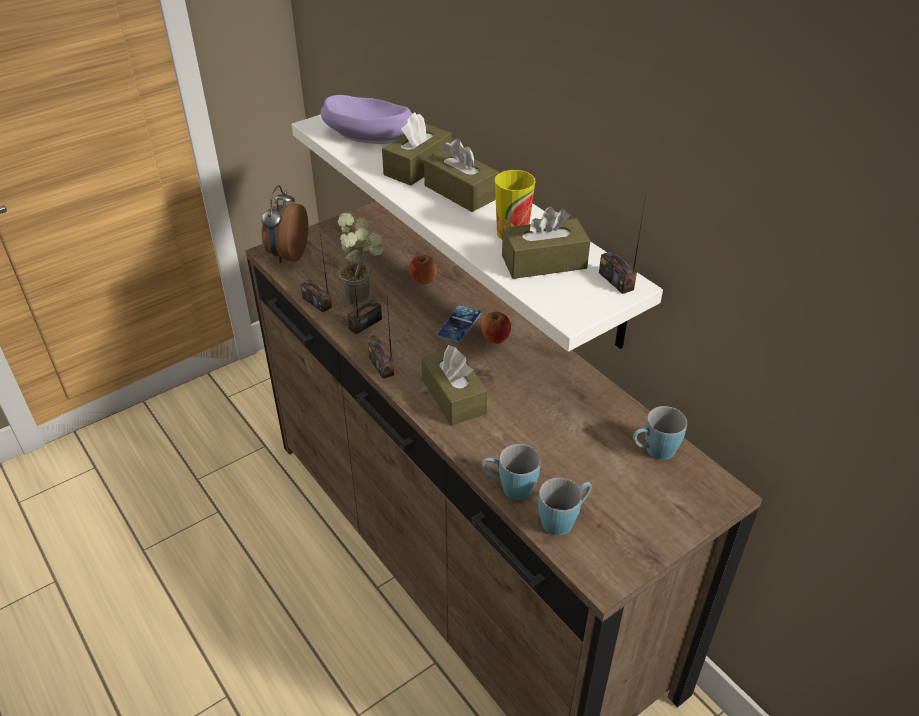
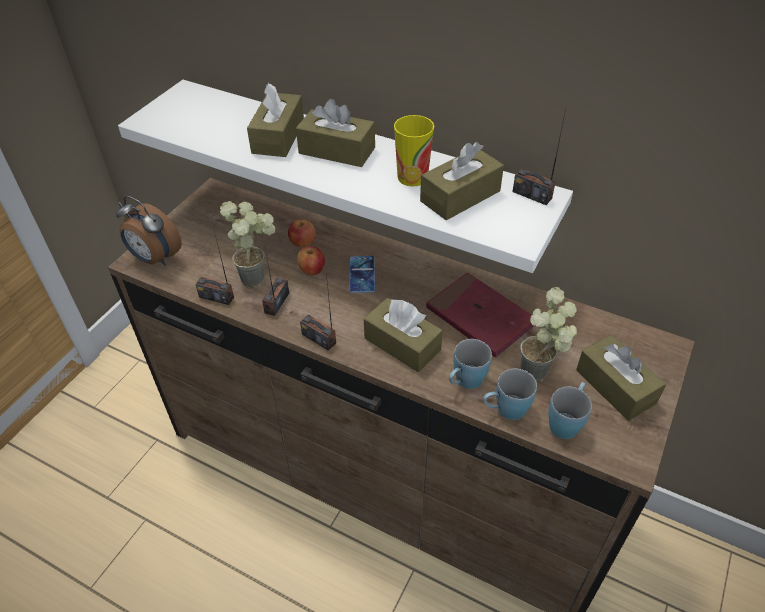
camera: 25 degrees left, 5 degrees up
(287, 255) = (155, 258): alarm clock -> alarm clock turned 45 degrees counterclockwise
(369, 136) = (208, 118): purple bowl -> none
(495, 339) = (402, 277): apple -> apple (312, 271)
(545, 399) = (479, 317): none -> red book
(568, 471) = (541, 376): none -> potted plant
(638, 508) = (615, 386): none -> brown tissue box
(653, 451) = (593, 332): blue mug -> blue mug (465, 382)

